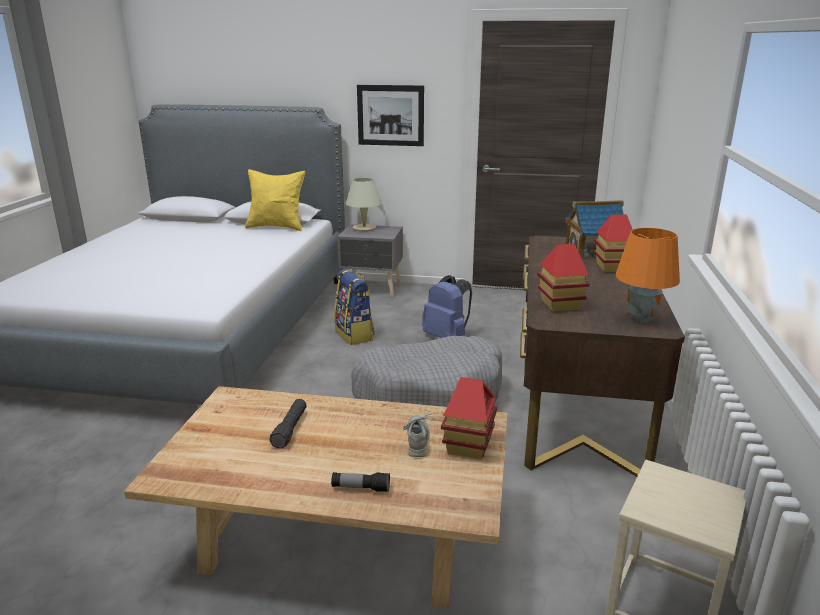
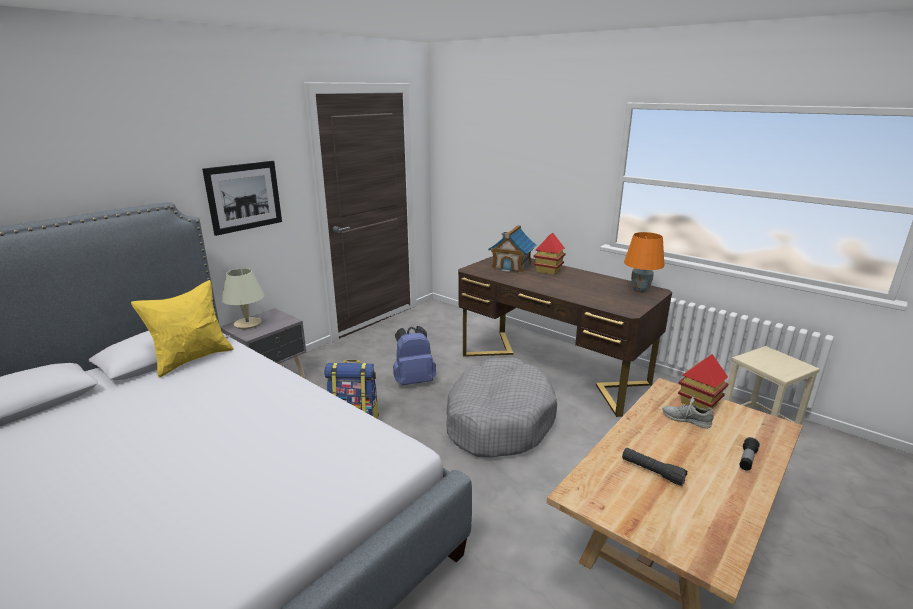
camera: 60 degrees left, 0 degrees up
(560, 304) = (602, 300): toy house -> none

